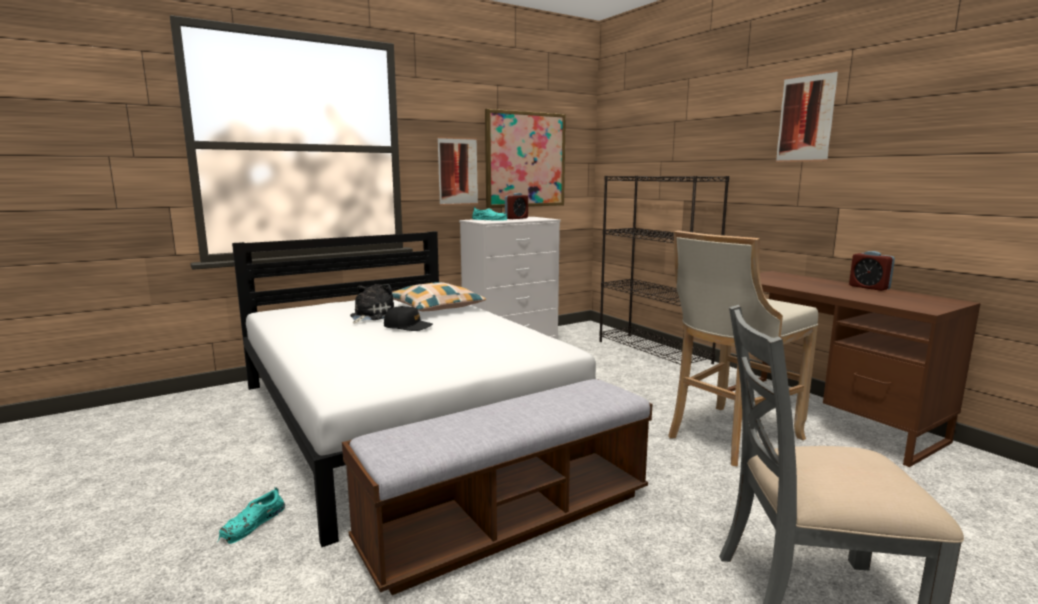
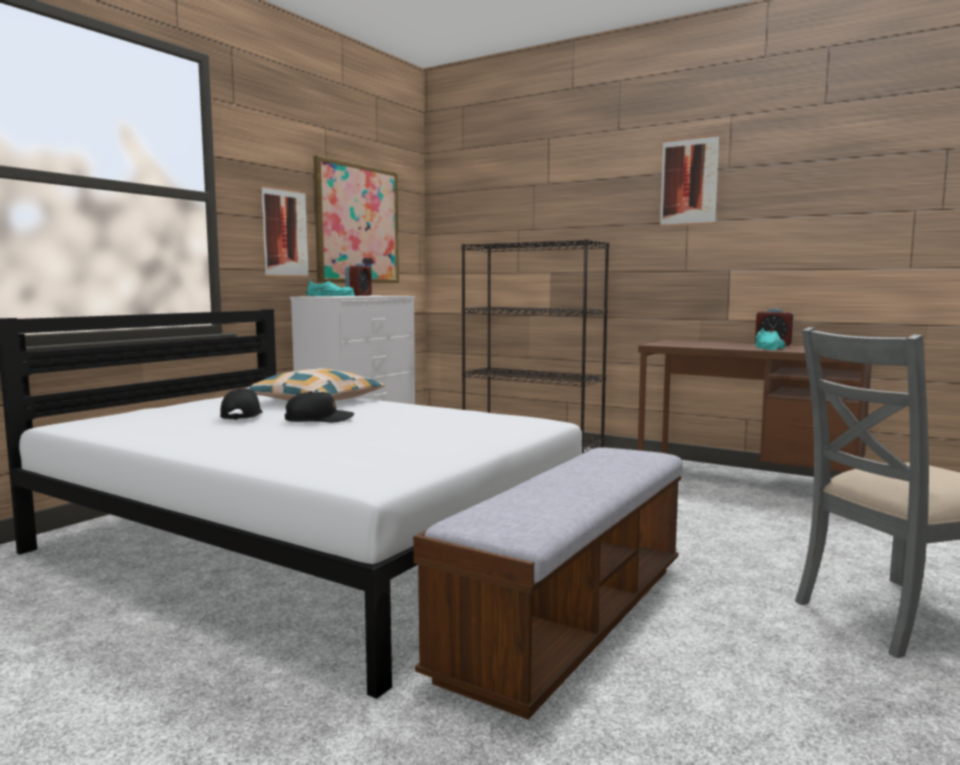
camera: 25 degrees left, 5 degrees down
(252, 524) = (240, 700): turquoise shoe -> turquoise shoe (769, 348)
(371, 316) = (242, 415): plush toy -> black cap
(728, 437) = (690, 508): beige stool -> none

